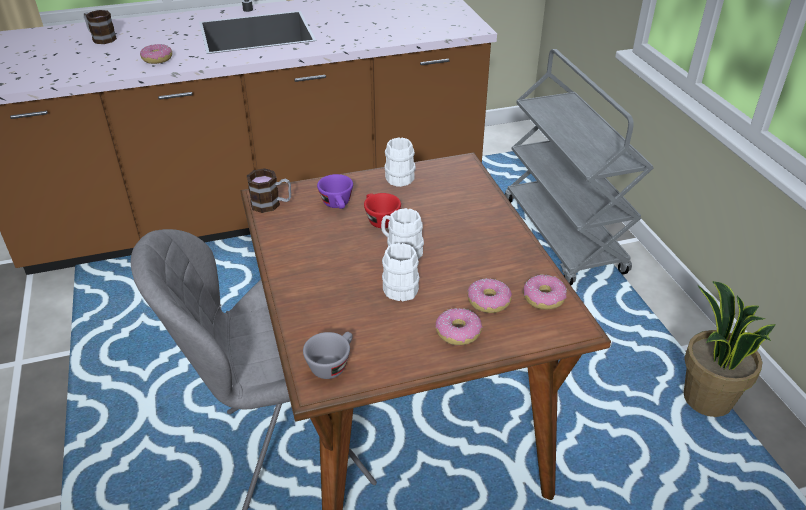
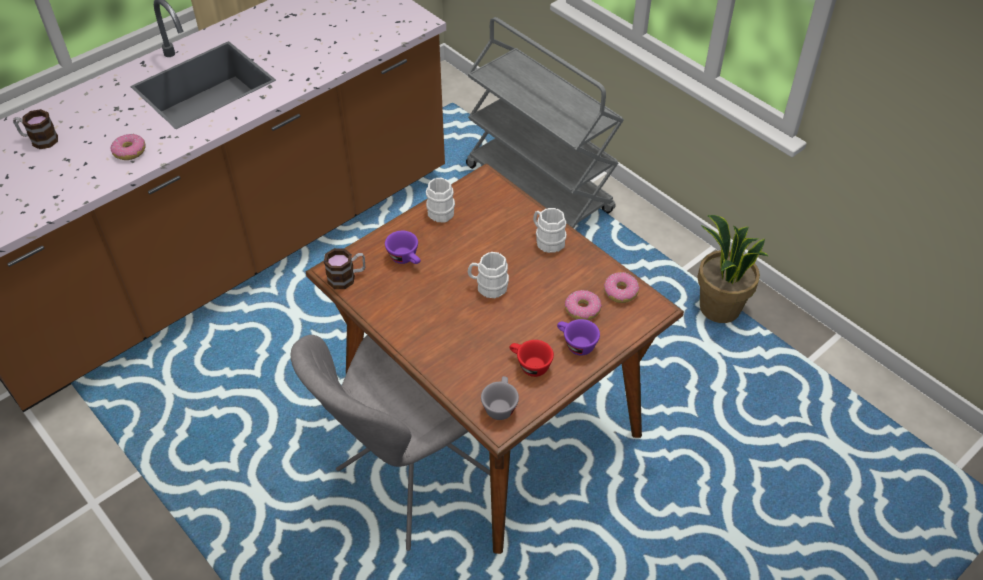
camera: 25 degrees left, 10 degrees up
(379, 219) = (451, 262): red cup -> red cup (529, 365)
(398, 286) = (506, 320): white mug -> white mug (547, 240)
(458, 332) = (575, 344): donut -> purple cup

